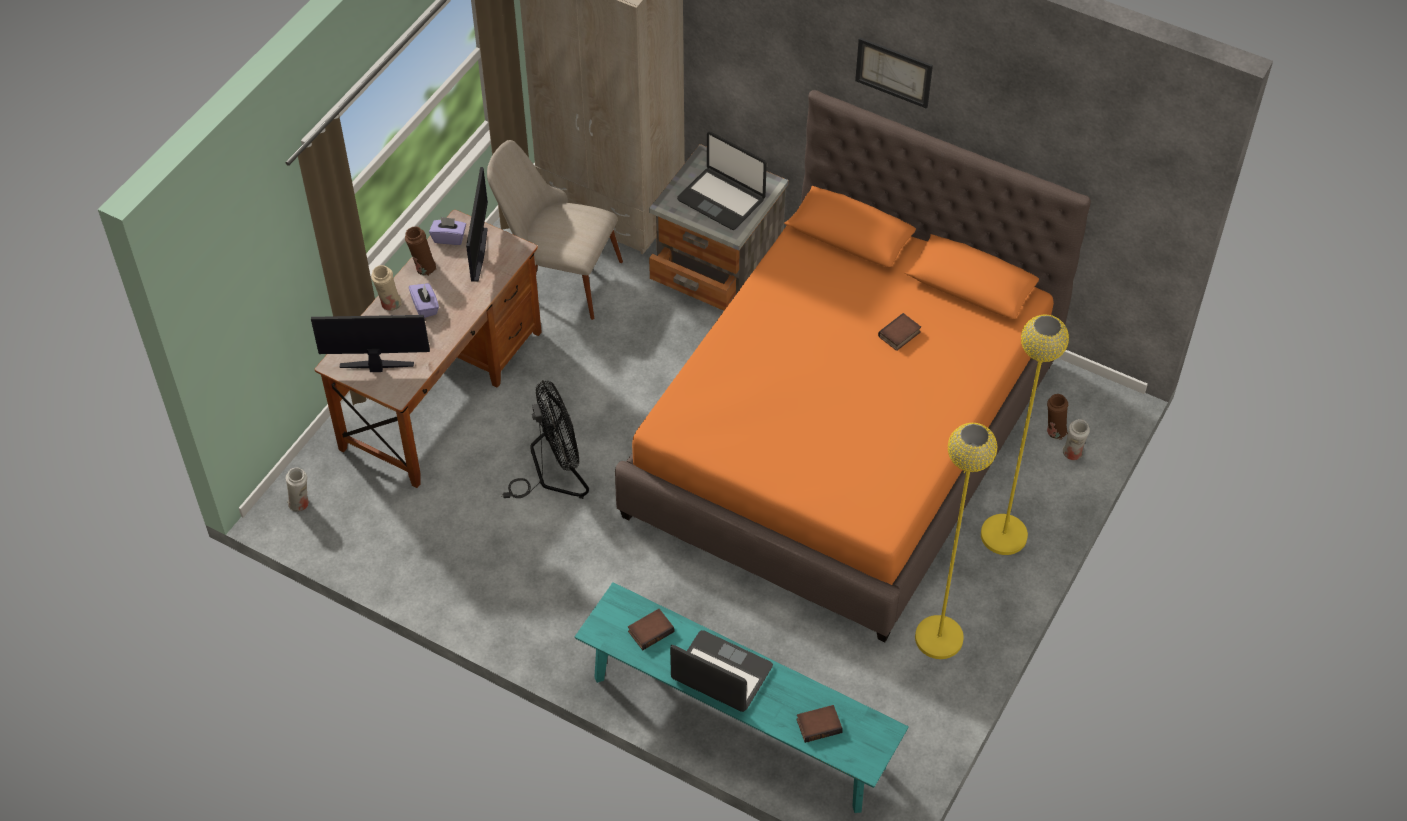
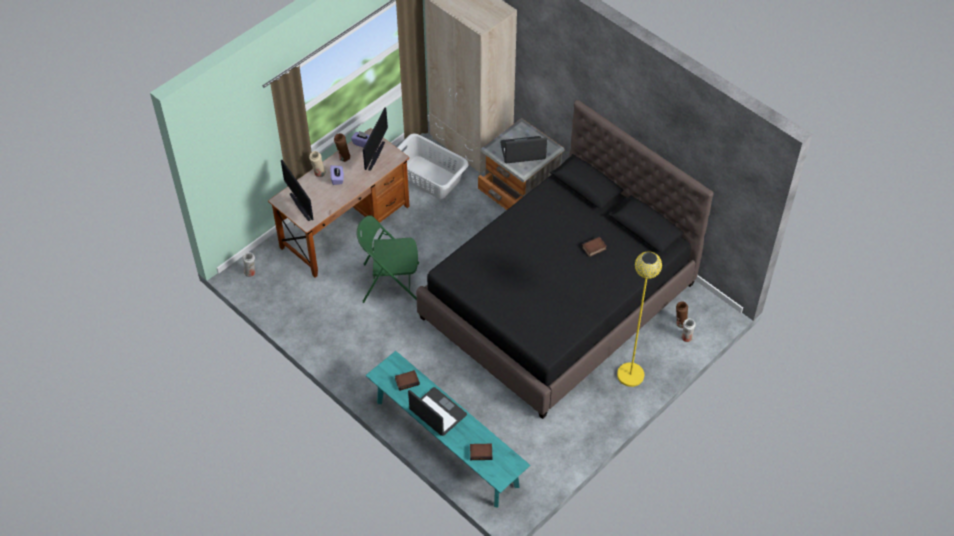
camera: 15 degrees right, 0 degrees up
(376, 367) = (301, 206): monitor -> monitor turned 135 degrees counterclockwise
(551, 467) = (391, 282): black fan -> green chair
(558, 276) = (429, 177): beige chair -> grey laundry basket
(721, 199) = (523, 151): laptop -> laptop turned 120 degrees clockwise
(843, 438) = (558, 301): orange bed -> black bed
(894, 72) = (619, 98): picture -> none
(939, 639) = (573, 424): yellow floor lamp -> none

